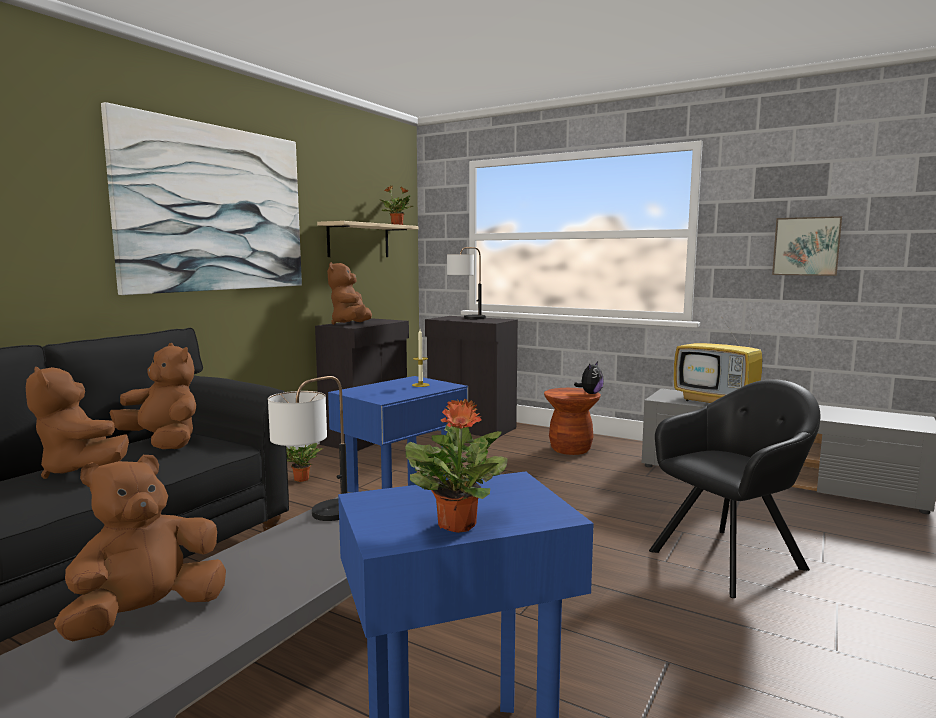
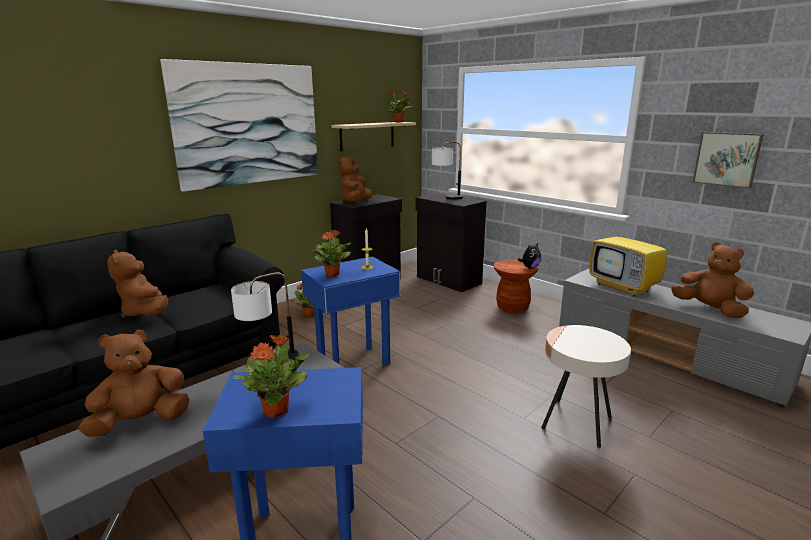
camera: 15 degrees right, 10 degrees up
(163, 442) = (199, 295): brown plush toy -> brown plush toy (709, 309)
(380, 393) = (332, 274): none -> potted plant
(731, 558) = (576, 423): black armchair -> beige side table

